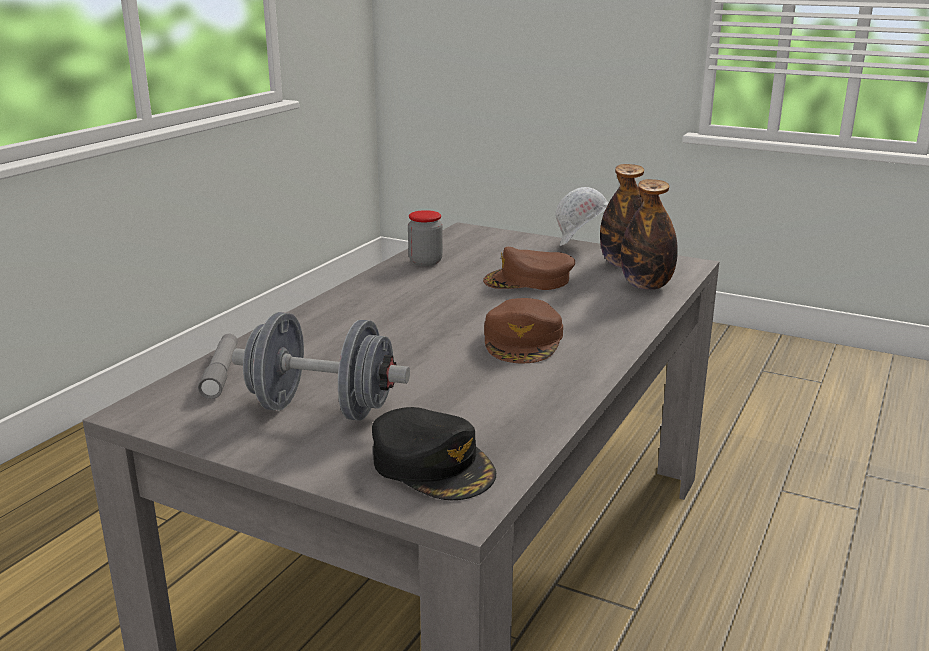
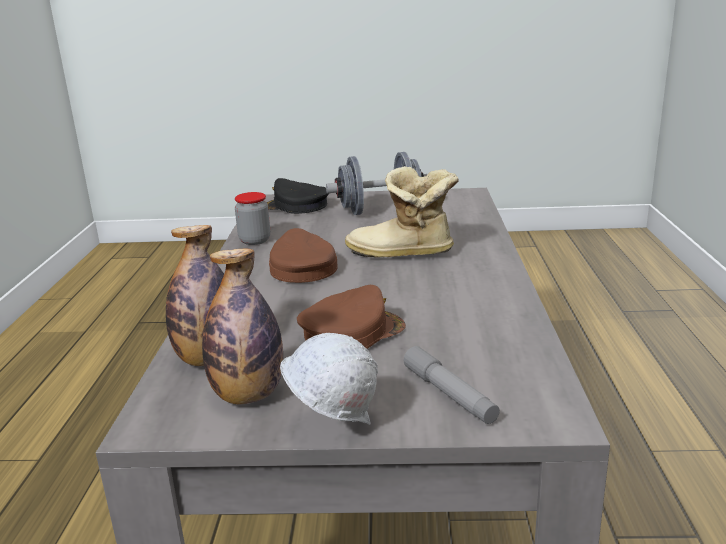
camera: 155 degrees right, 0 degrees up
(221, 373) = (467, 211): grey flashlight -> grey flashlight (449, 394)
(401, 331) = (402, 254): none -> boot
(425, 262) = (501, 330): jar -> jar (255, 240)

